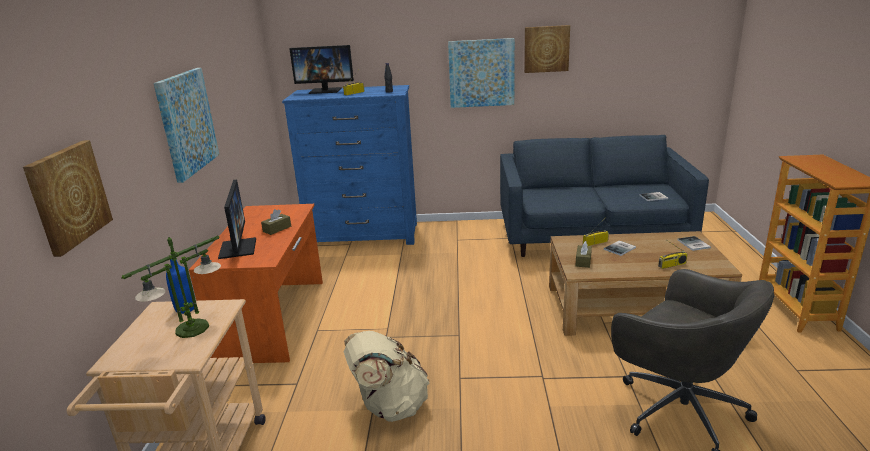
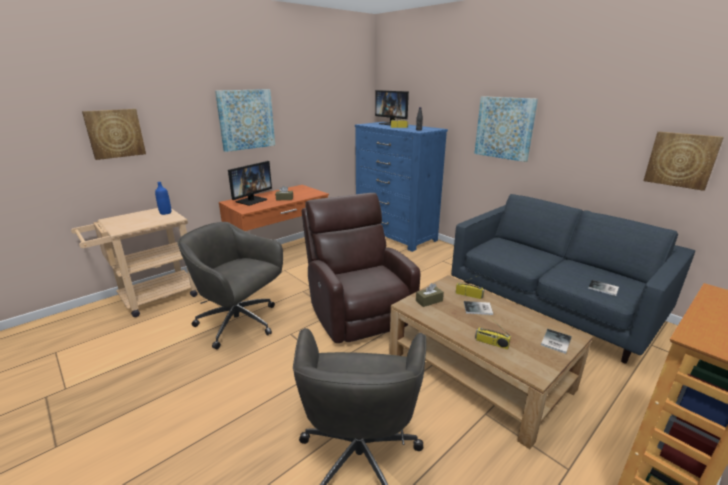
camera: 45 degrees right, 0 degrees up
(193, 328) = (147, 220): table lamp -> none
(389, 406) = (240, 323): beige backpack -> grey office chair
(479, 322) = (358, 313): none -> brown armchair
(546, 49) = (567, 113): picture -> picture (681, 160)

